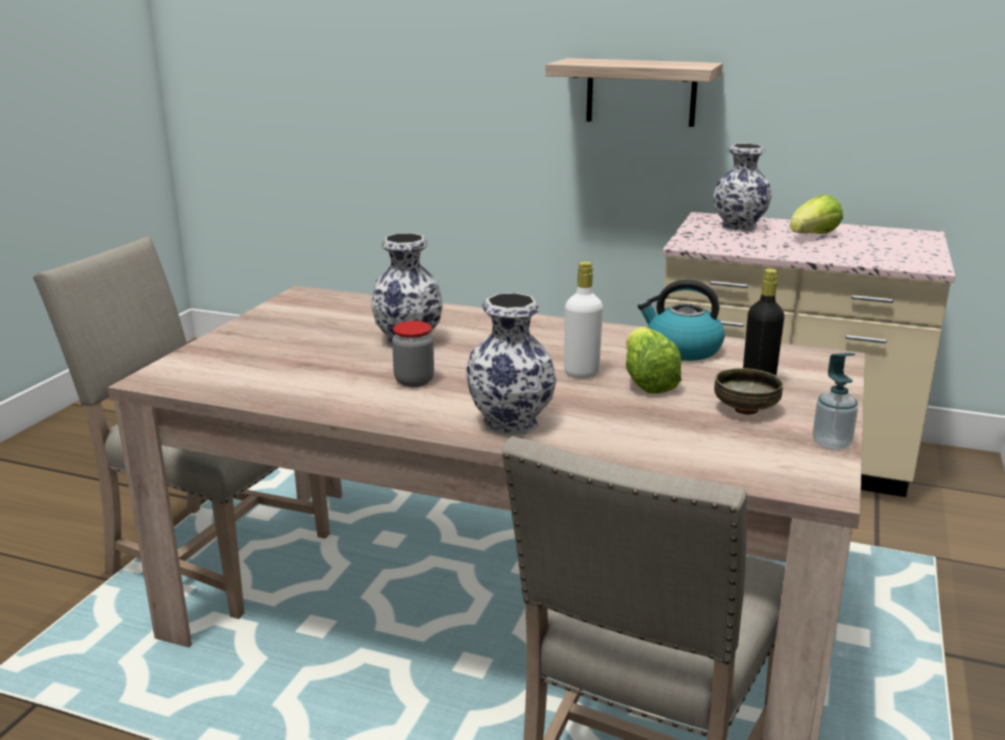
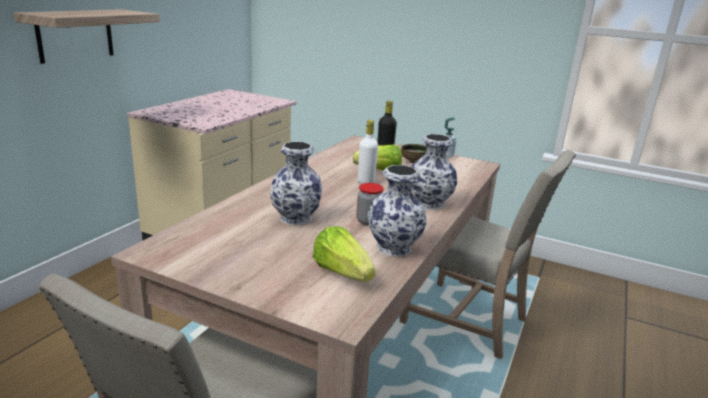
camera: 85 degrees left, 0 degrees up
(682, 349) = (339, 160): kettle -> none
(739, 227) = (180, 111): vase -> vase (394, 248)
(813, 236) = (214, 104): lettuce -> lettuce (342, 273)

